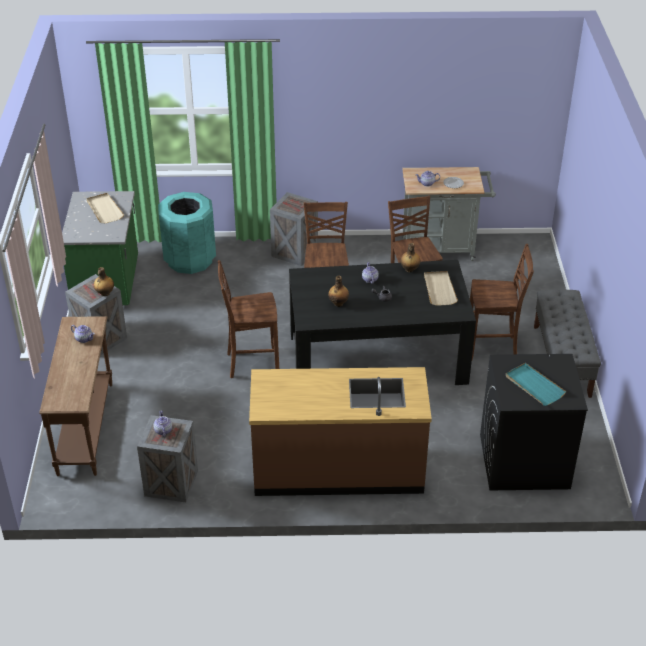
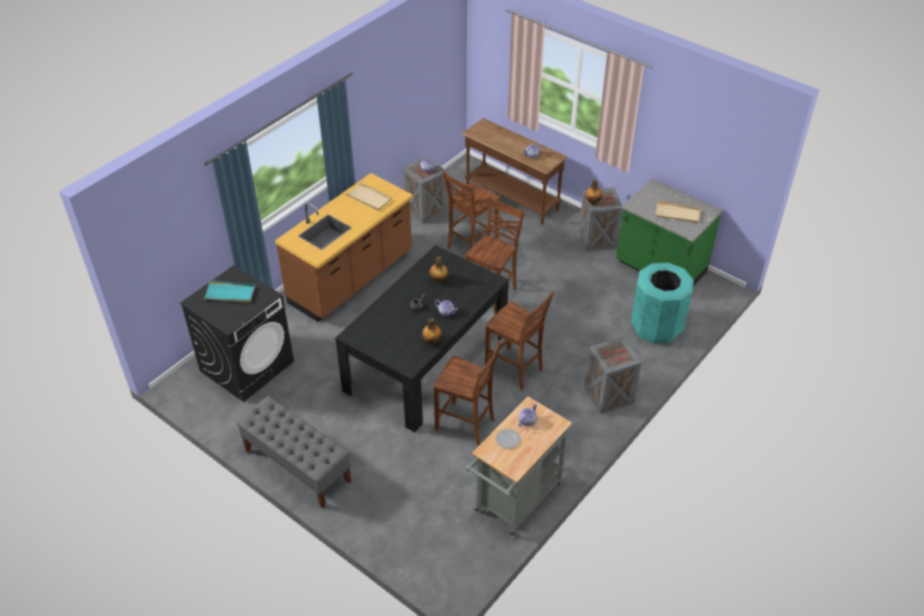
camera: 130 degrees right, 5 degrees up
(439, 289) = (390, 342): beige tray -> beige tray (368, 198)
(492, 348) = (359, 434): brown chair -> brown chair (471, 245)

